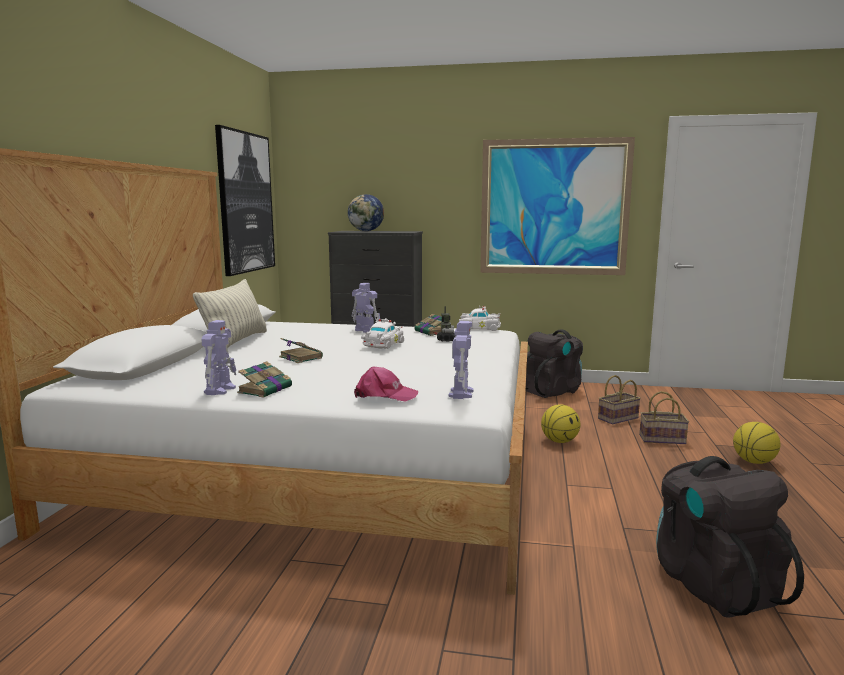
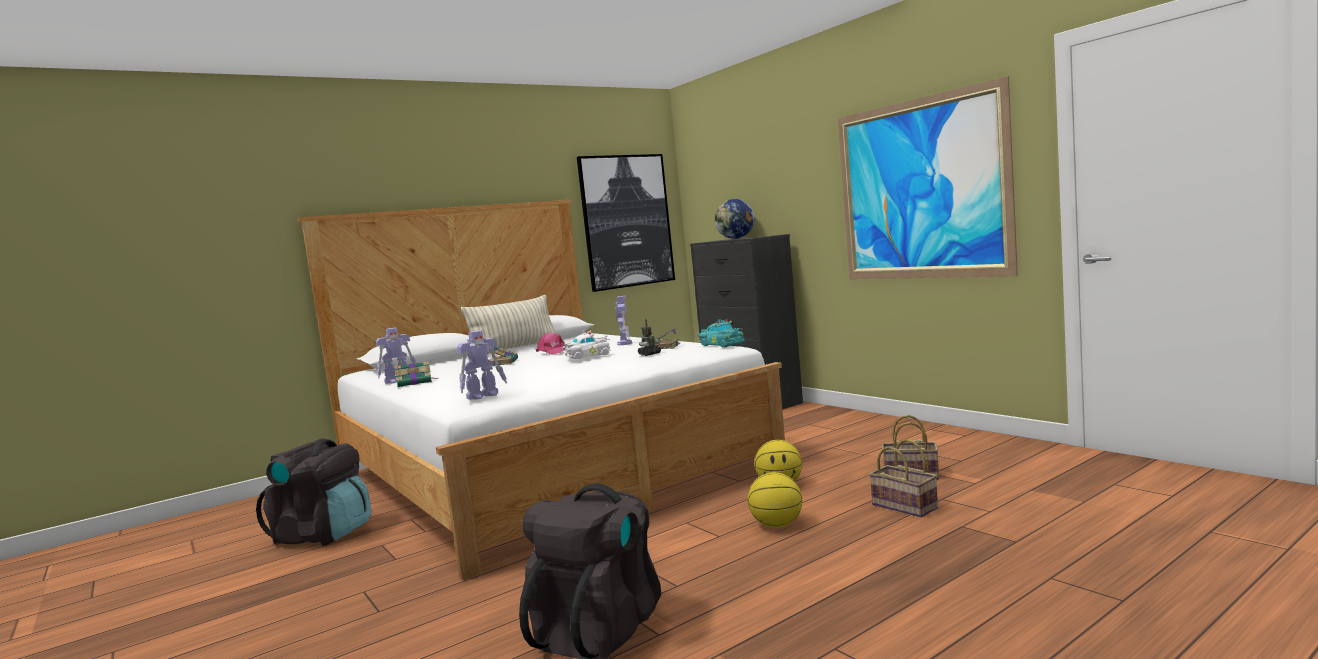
camera: 45 degrees right, 5 degrees down
(384, 395) = (443, 392): pink cap -> pink cap (554, 351)
(479, 328) = (721, 344): white toy car -> turquoise toy car
(552, 391) = (907, 435): black backpack -> black backpack (324, 535)
(753, 462) = (959, 555): basketball -> basketball (776, 525)

